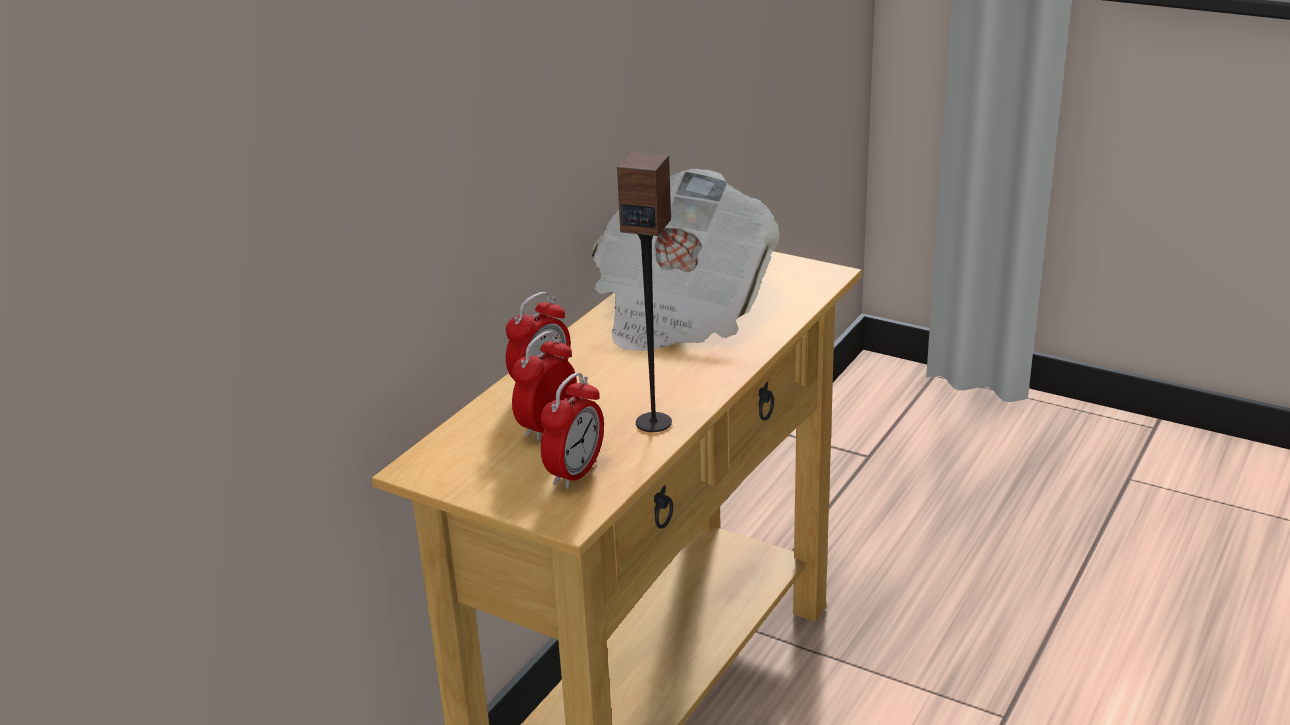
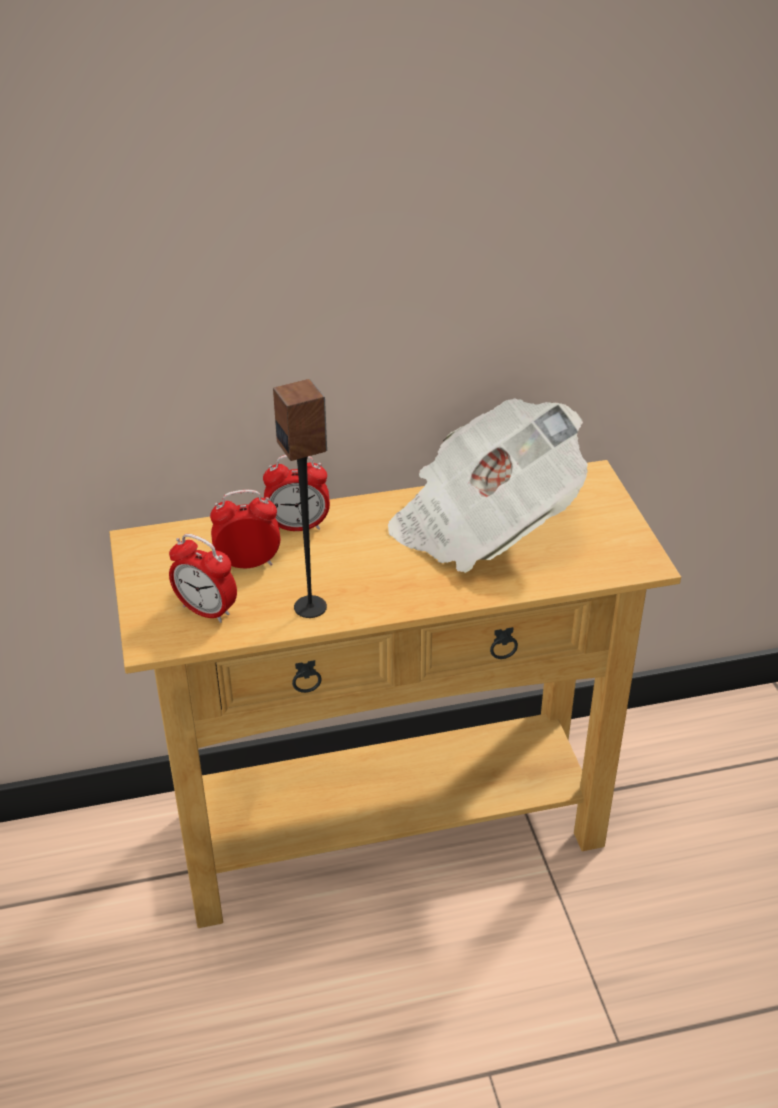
camera: 45 degrees right, 10 degrees up
(575, 473) = (206, 611): alarm clock -> alarm clock turned 45 degrees clockwise

